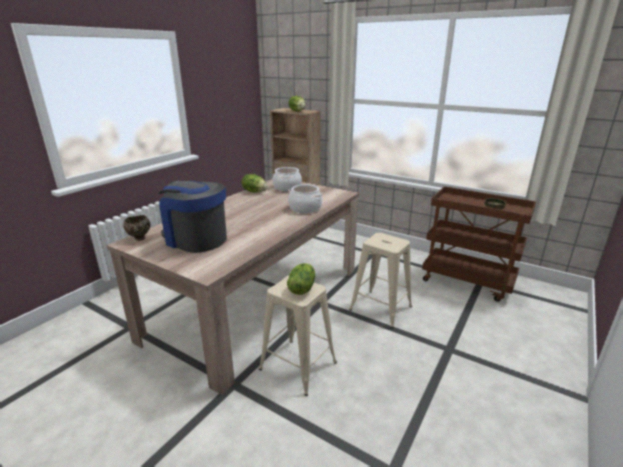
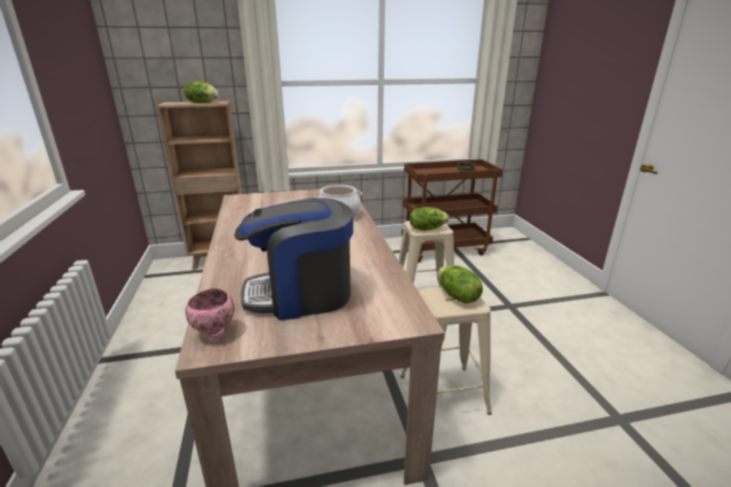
camera: 45 degrees left, 0 degrees up
(139, 239) = (214, 333): brown bowl -> pink bowl
(255, 191) = (237, 217): lettuce -> lettuce (427, 229)
(287, 187) = (266, 202): cooking pot -> none

